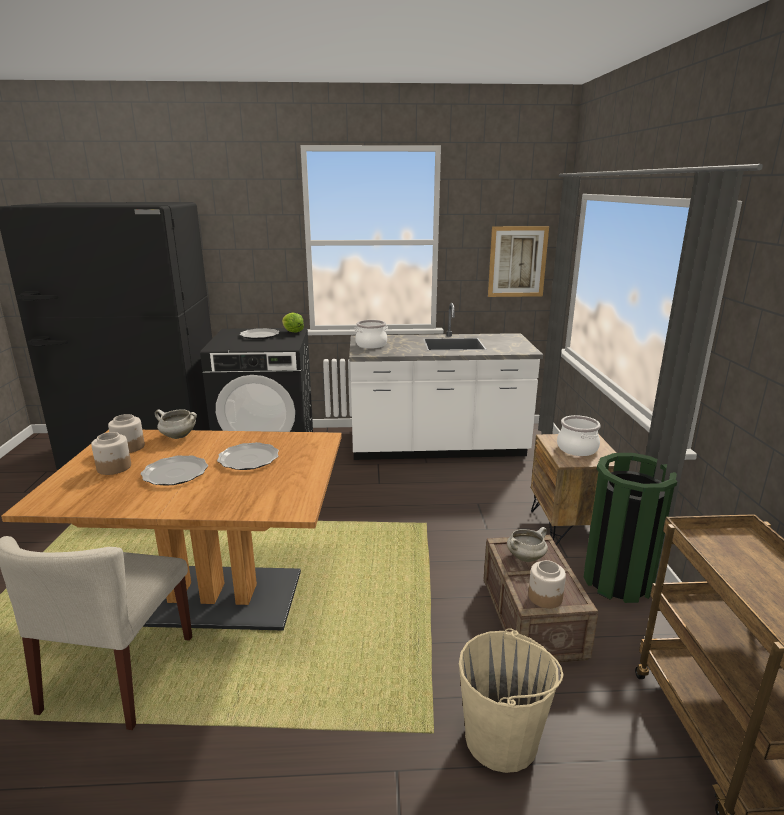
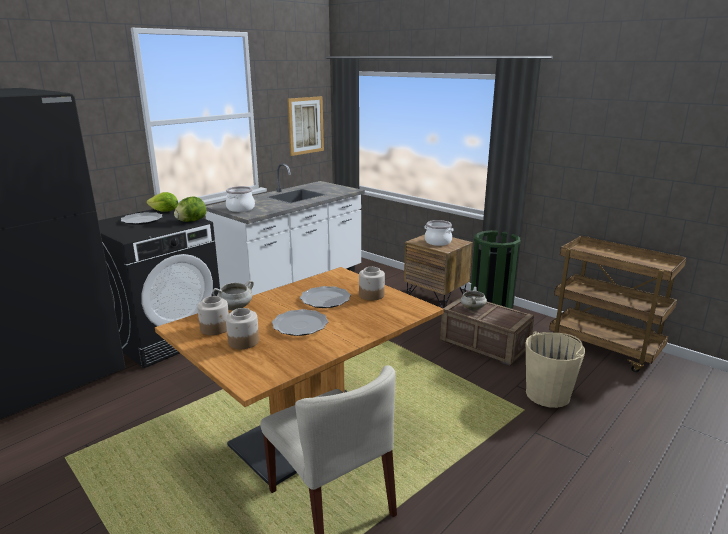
camera: 45 degrees left, 0 degrees up
(286, 345) = (191, 221): none -> lettuce
(545, 597) = (509, 320): jar -> jar (372, 295)

